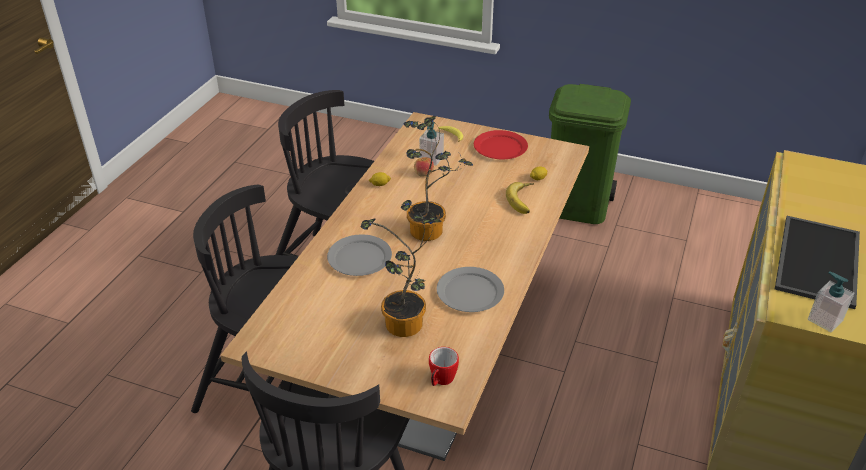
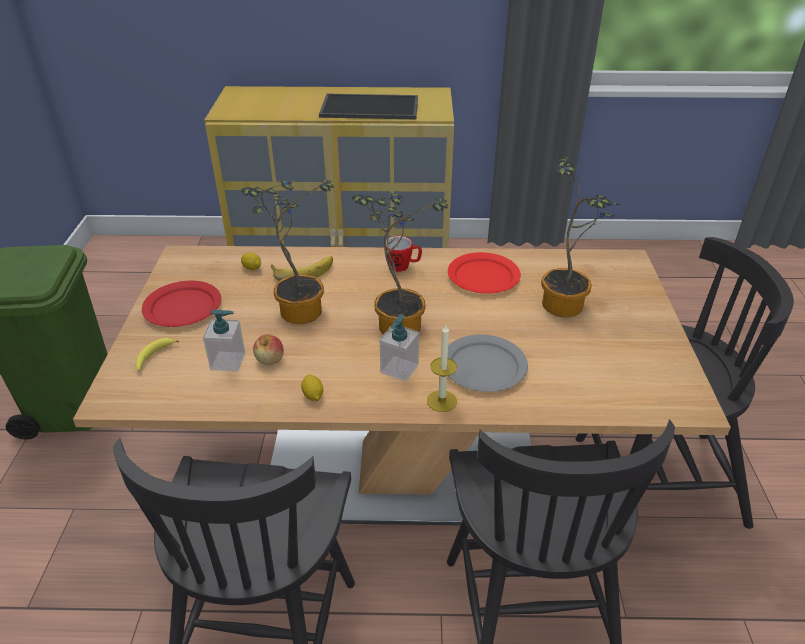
camera: 110 degrees left, 0 degrees up
(340, 231) = (442, 401): none -> candle
(441, 380) = (609, 269): mug -> mug (403, 266)
(470, 292) = (483, 276): grey plate -> red plate
(473, 191) = (297, 308): none -> potted plant
(824, 320) = (437, 105): soap dispenser -> soap dispenser (399, 369)

